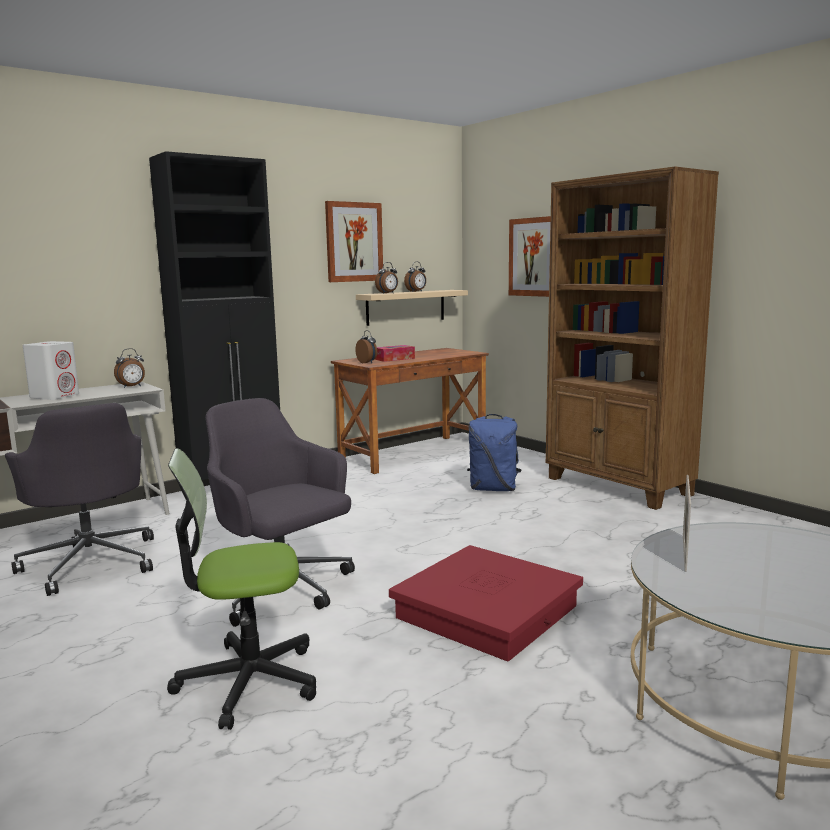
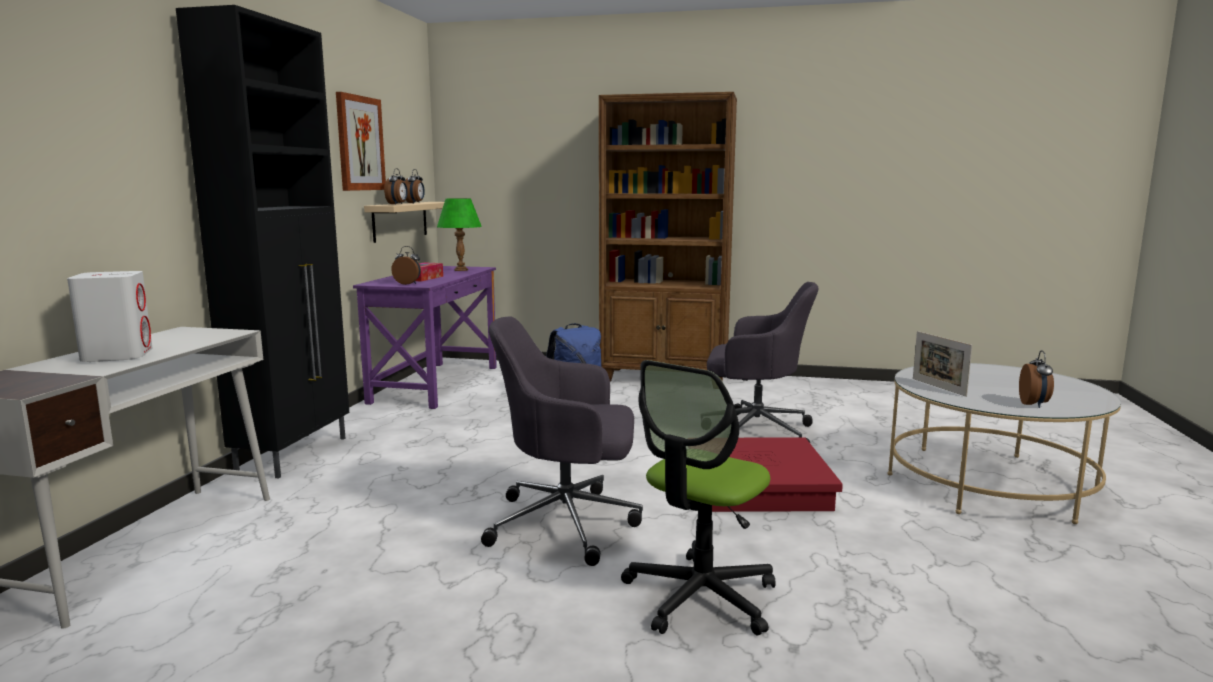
camera: 40 degrees left, 0 degrees up
(91, 562) = (283, 572): grey office chair -> grey office chair (755, 432)
(132, 386) = (197, 332): alarm clock -> alarm clock (1034, 404)
(413, 454) = (435, 384): brown desk -> purple desk
(450, 353) = (461, 270): none -> green table lamp
(534, 257) = (536, 167): picture -> none

